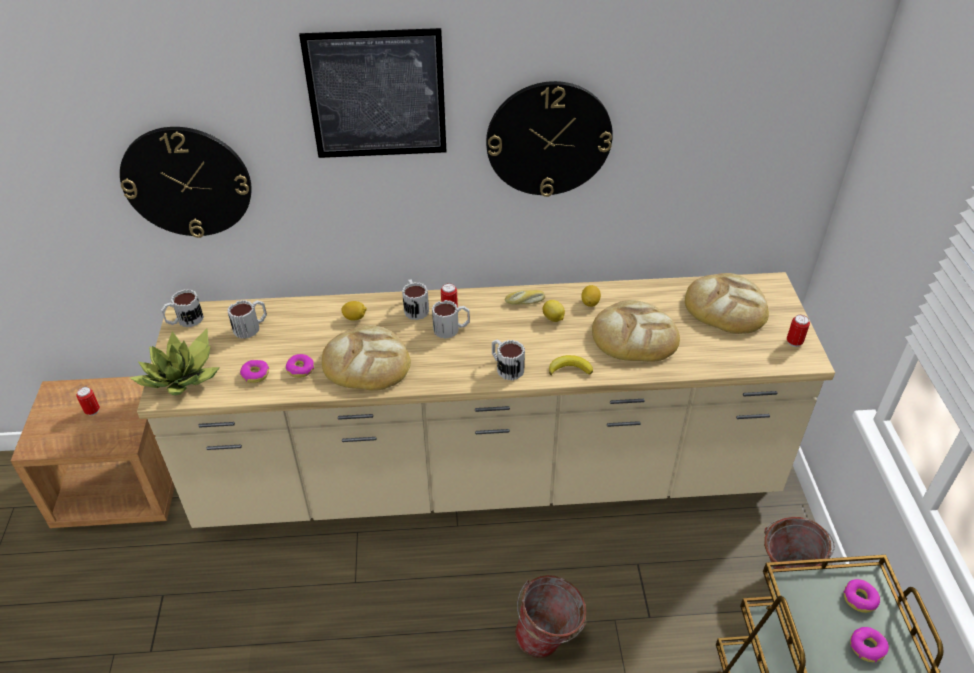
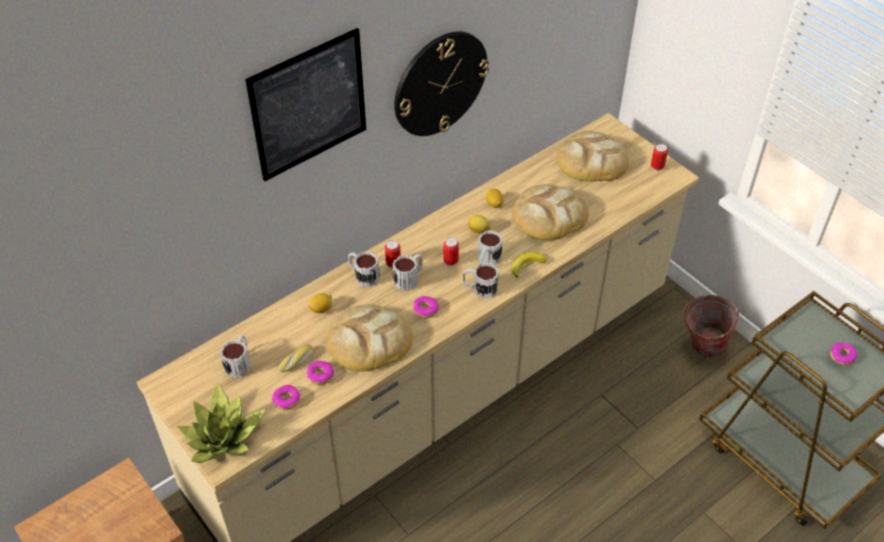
camera: 35 degrees left, 5 degrees up
(92, 411) = (98, 523): can -> can (451, 261)
(185, 320) = (171, 388): mug -> mug (487, 260)
(187, 182) = (148, 257): wall clock -> none
(525, 301) = (445, 227): bread -> bread (297, 361)
(548, 641) = (585, 487): bucket -> none
(859, 599) = (817, 328): donut -> donut (425, 310)

